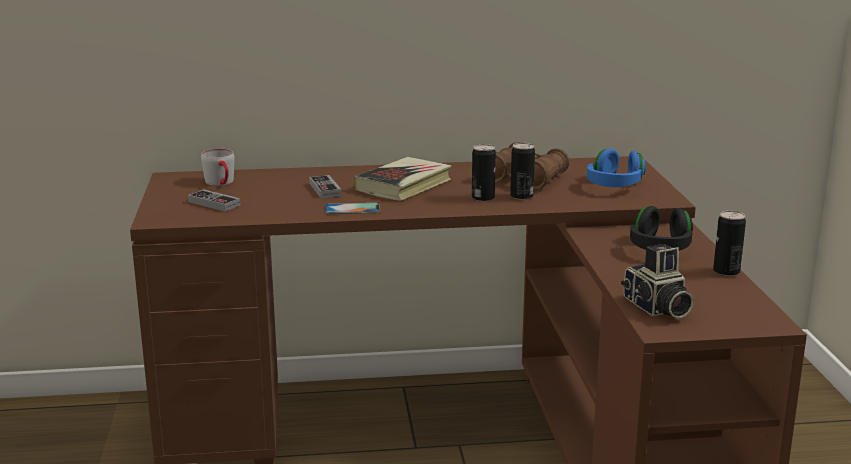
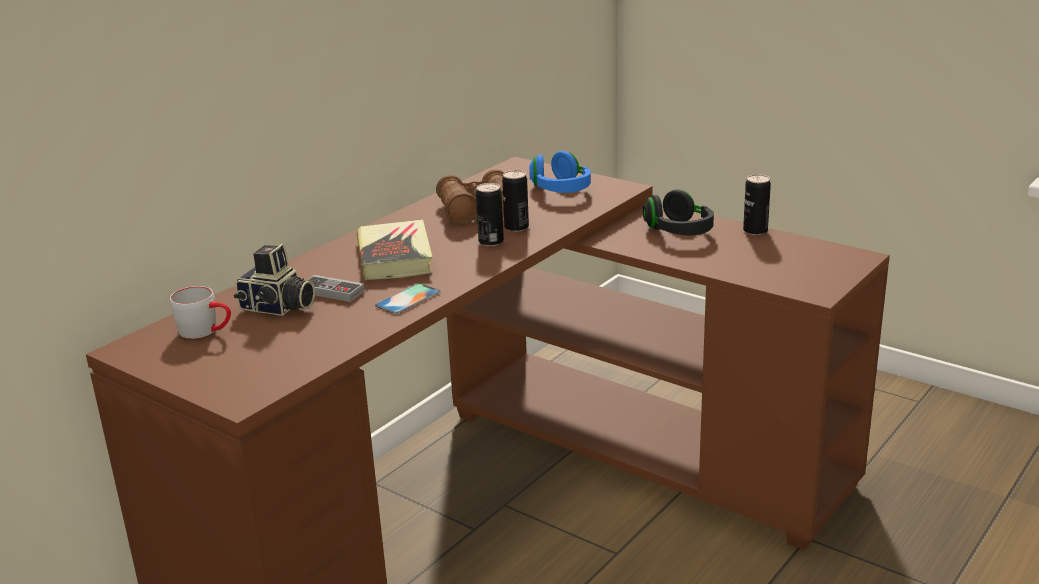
camera: 45 degrees left, 5 degrees up
(214, 203) = (257, 354): game controller -> none
(656, 308) = (780, 279): camera -> camera (277, 308)

